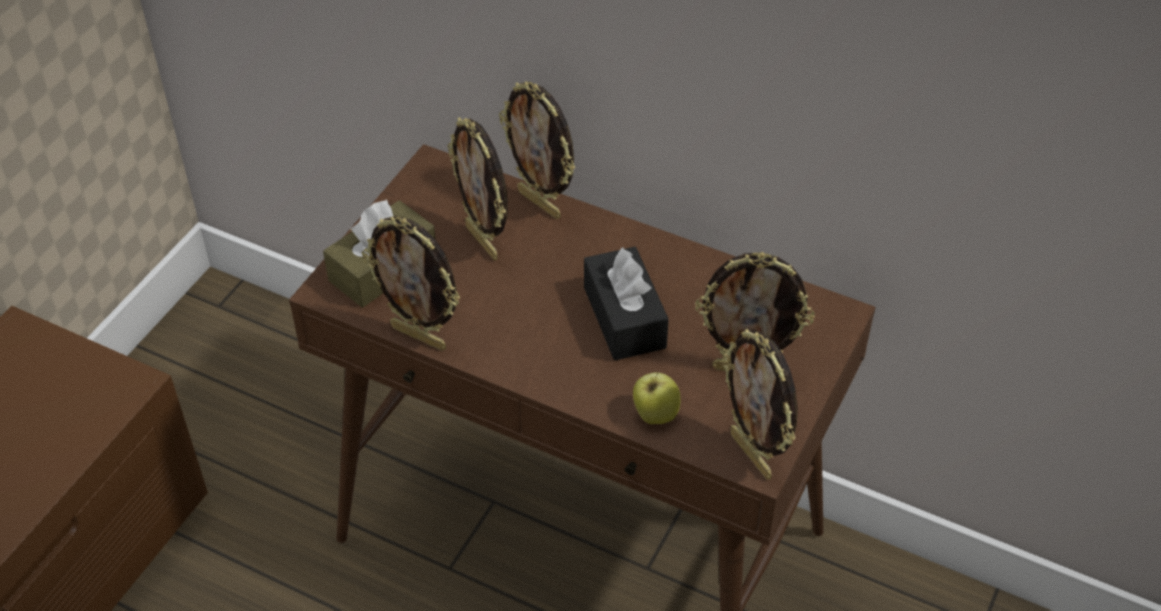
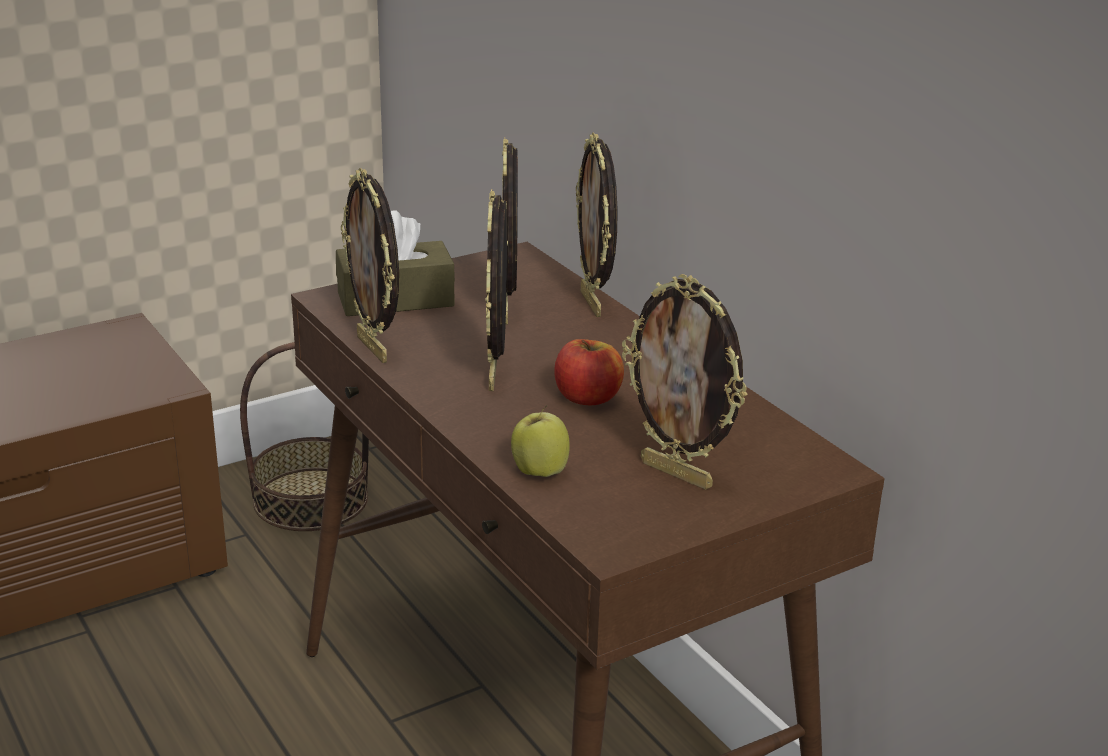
camera: 30 degrees right, 20 degrees down
(212, 385) = (311, 499): none -> basket
(624, 317) = (588, 398): black tissue box -> apple
(752, 455) = (611, 537): picture frame -> picture frame (496, 375)

